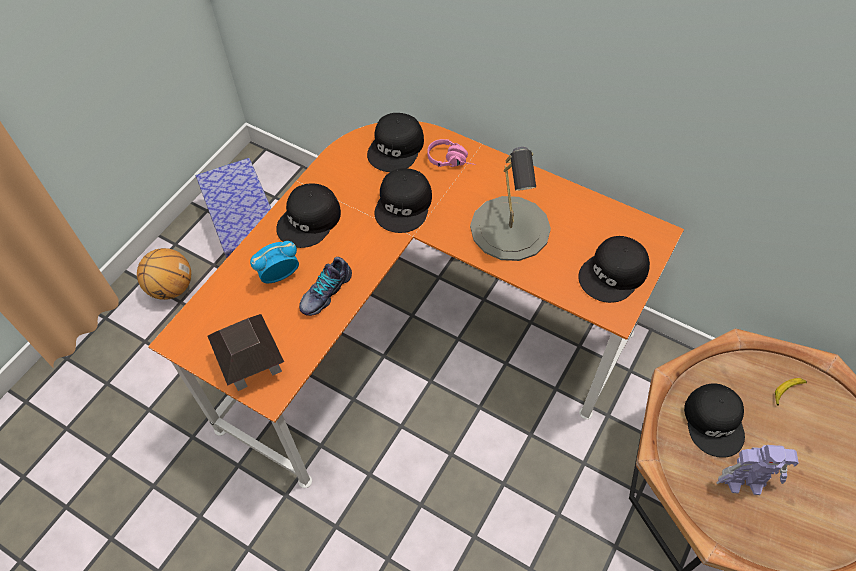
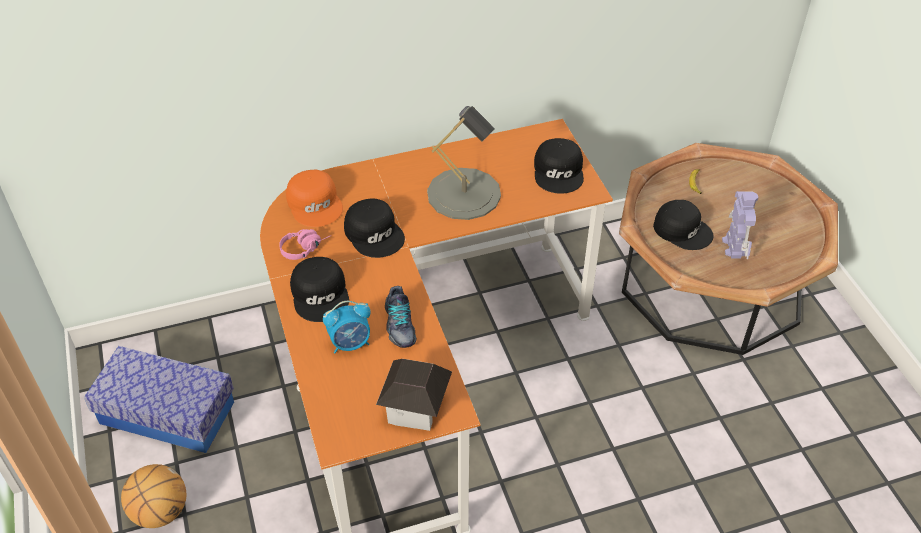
camera: 50 degrees left, 10 degrees down
(279, 275) = (350, 343): alarm clock -> alarm clock turned 120 degrees counterclockwise
(396, 148) = (315, 203): black cap -> orange cap
(452, 160) = (367, 183): pink headphones -> pink headphones (305, 248)
(745, 481) = (734, 246): toy robot -> toy robot turned 45 degrees counterclockwise

